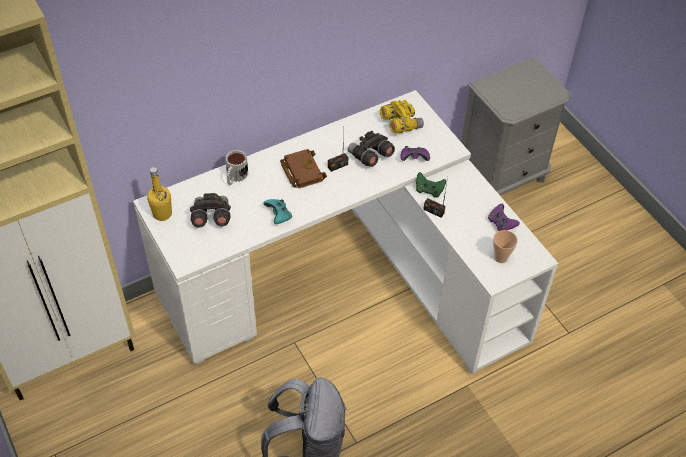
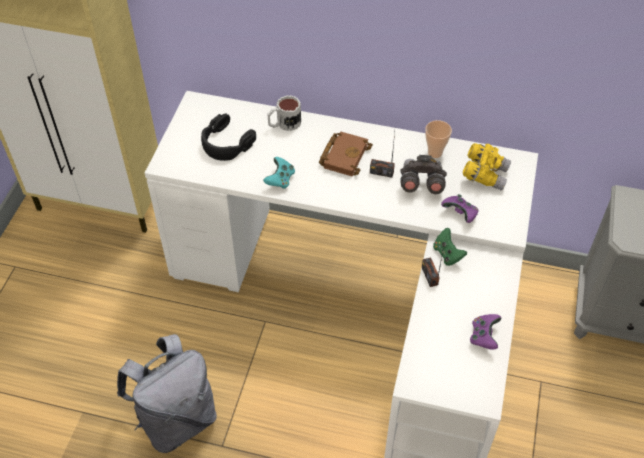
camera: 45 degrees right, 0 degrees up
(162, 214) = (194, 115): yellow bottle -> none
(211, 218) = (226, 143): grey binoculars -> black headphones
(501, 257) = (445, 368): cup -> cup (435, 152)

